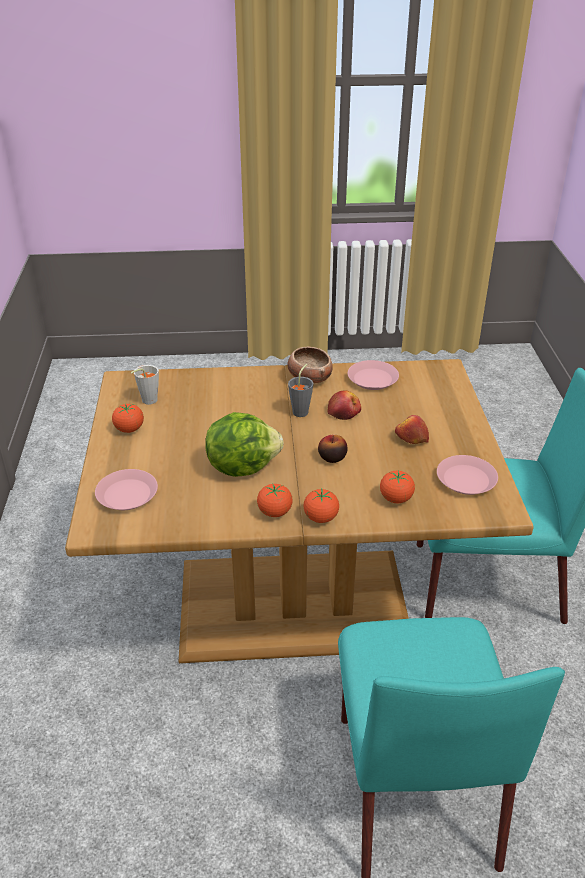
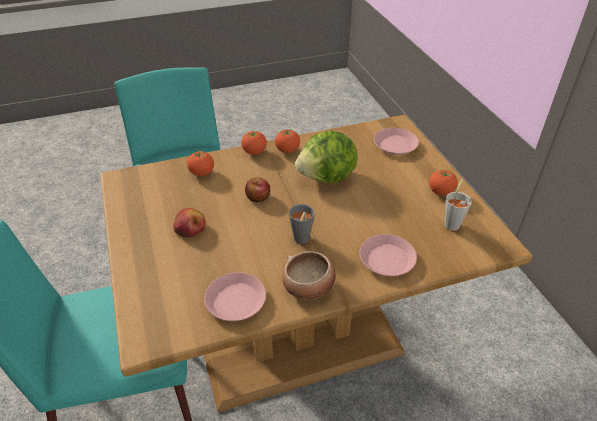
camera: 165 degrees right, 5 degrees up
(344, 412) = (258, 246): apple -> none
(466, 480) = (144, 197): pink plate -> pink plate (386, 259)

